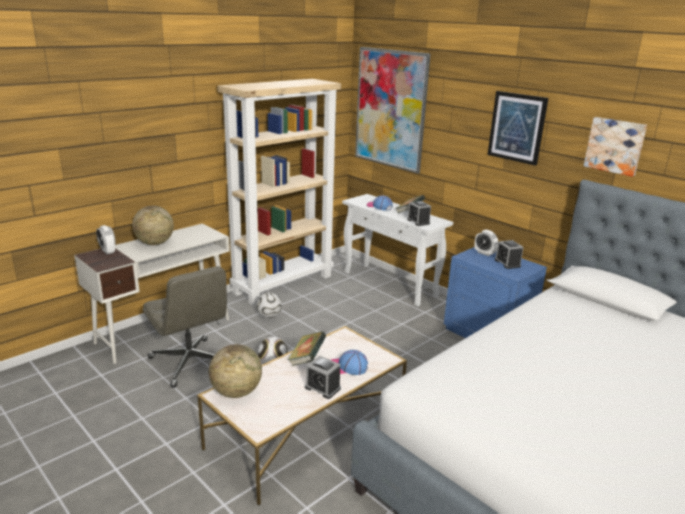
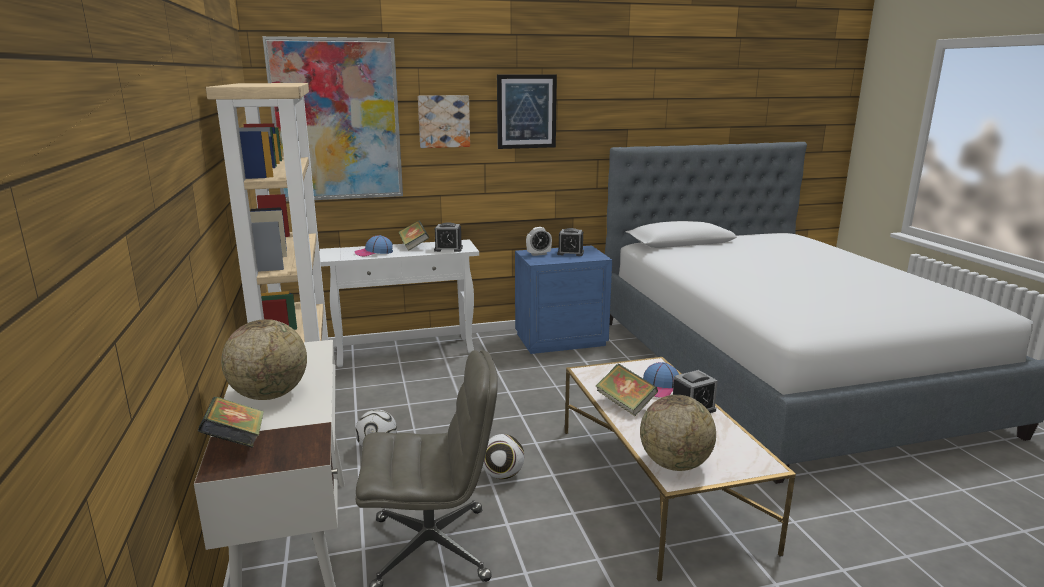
camera: 60 degrees left, 5 degrees down
(107, 251) = (236, 443): alarm clock -> book
(615, 146) = (625, 110): picture -> picture (443, 121)

